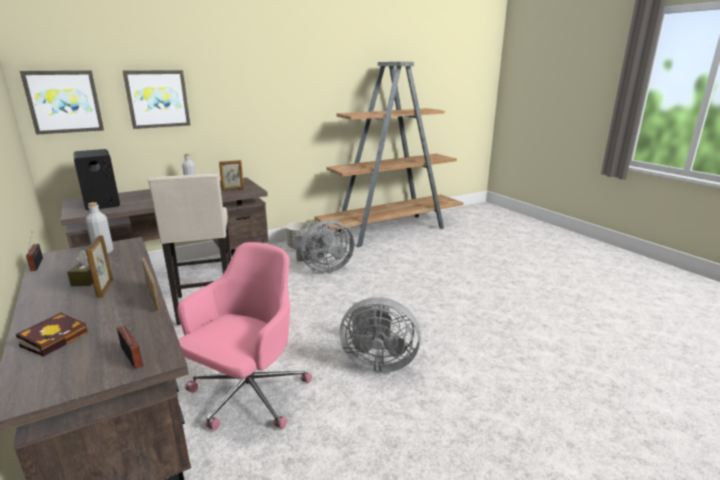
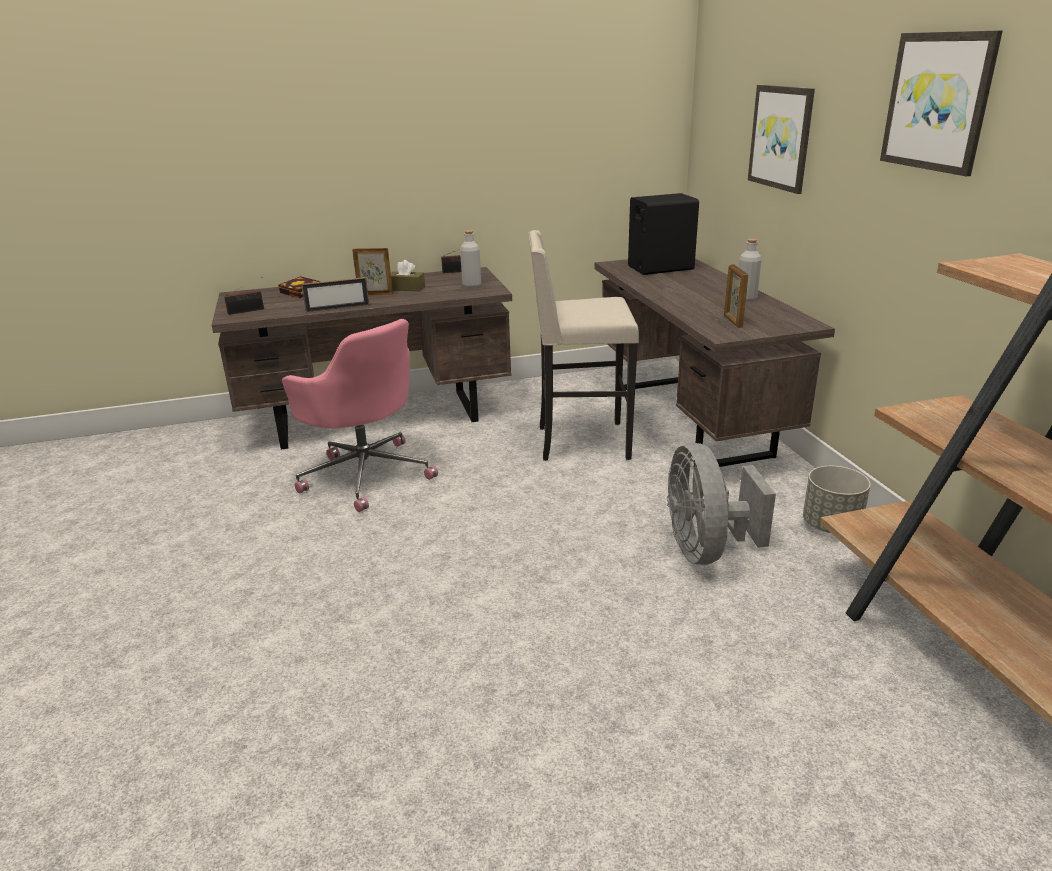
camera: 105 degrees right, 5 degrees up
(64, 102) = (714, 125): picture -> picture (938, 102)
(377, 362) = (357, 569): grey fan -> none

